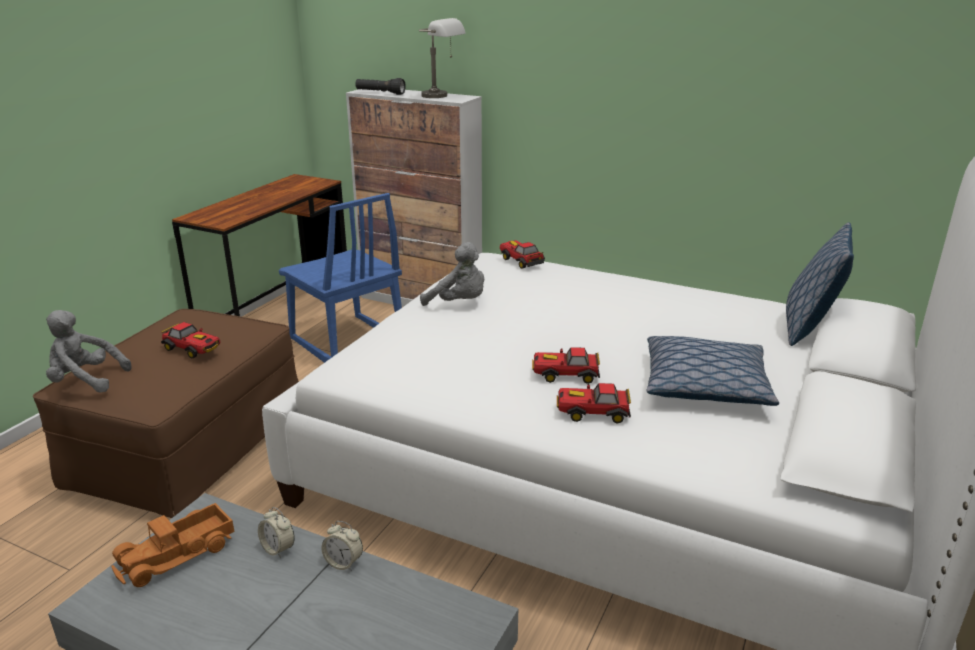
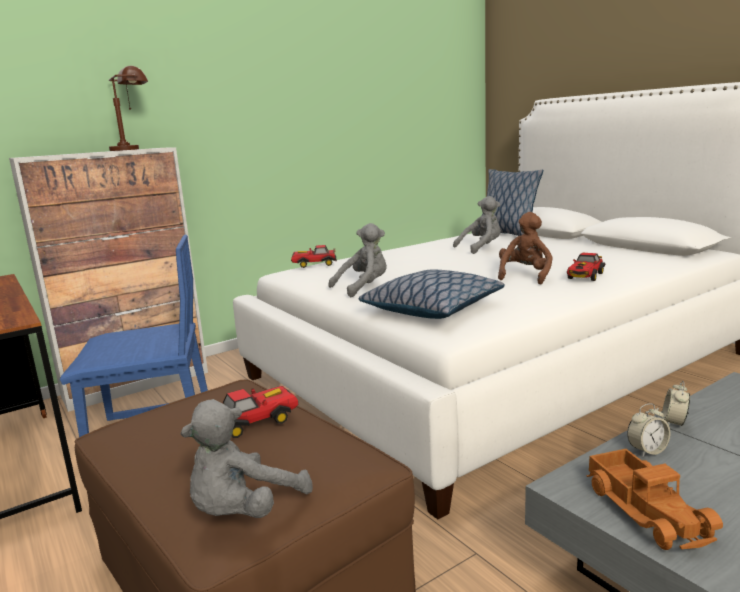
camera: 60 degrees left, 10 degrees down
(343, 563) = (674, 423): alarm clock -> alarm clock turned 150 degrees clockwise
(380, 93) = (59, 154): black flashlight -> none
(442, 96) = (134, 149): grey table lamp -> brown table lamp
(565, 375) = (525, 276): toy car -> brown plush toy
(689, 326) = (481, 248): none -> grey plush toy
(705, 385) = (563, 255): pillow -> pillow (432, 309)

